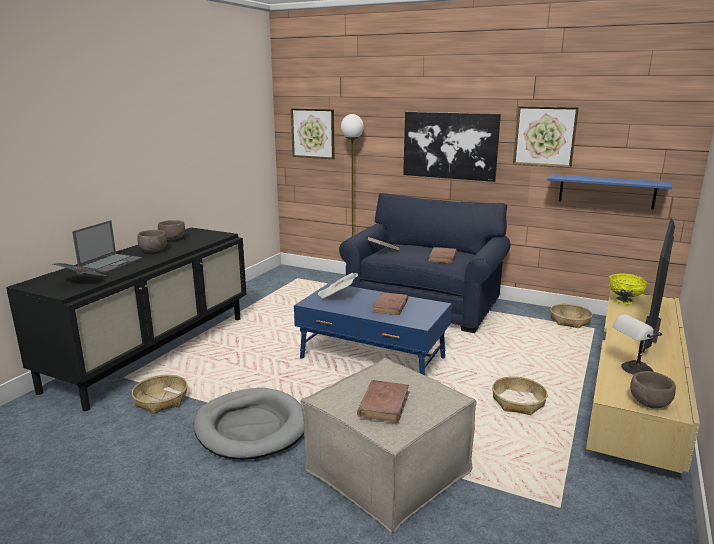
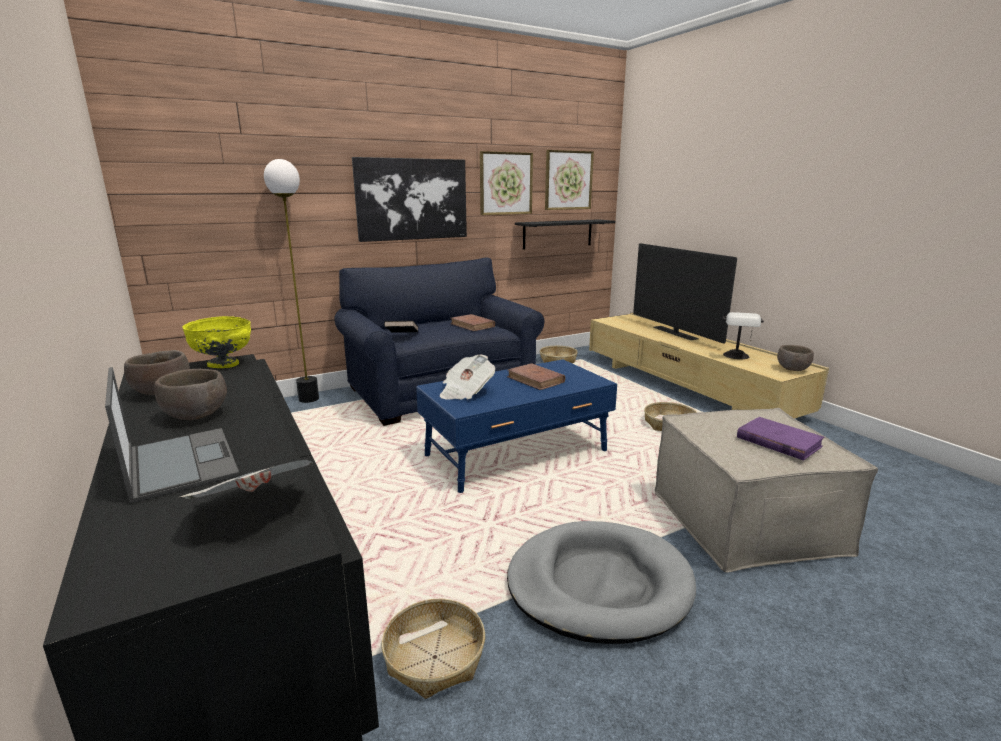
camera: 55 degrees left, 0 degrees up
(313, 133) = (197, 193): picture -> picture (568, 180)
(384, 404) = (778, 442): brown book -> purple book
(606, 191) = (557, 234): blue shelf -> black shelf
(624, 302) = (619, 324): yellow bowl -> yellow bowl (224, 365)

